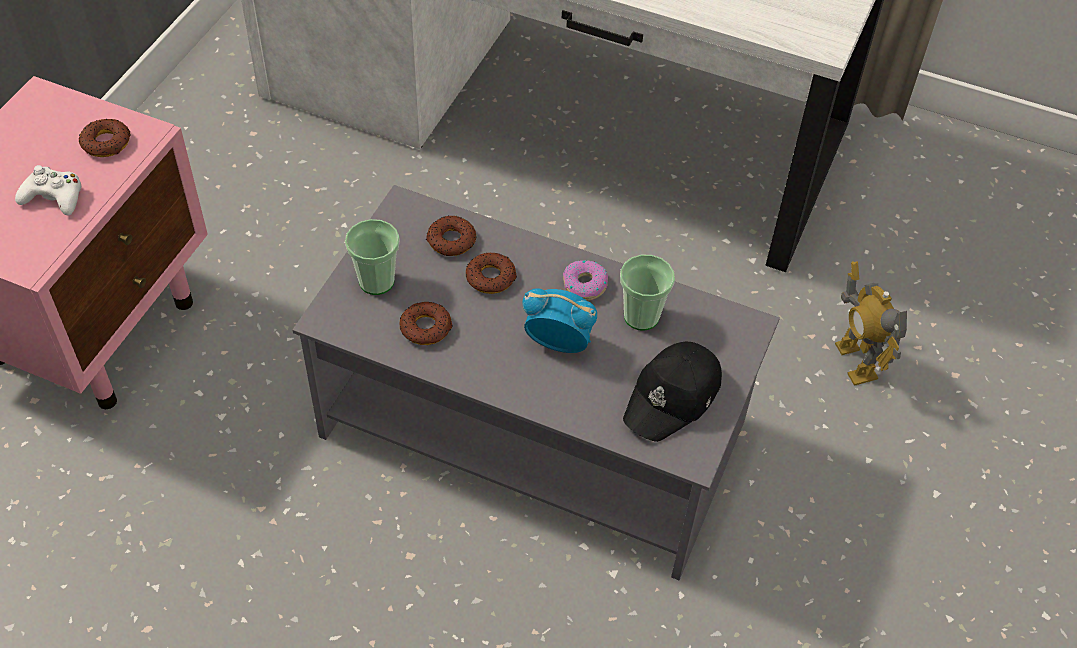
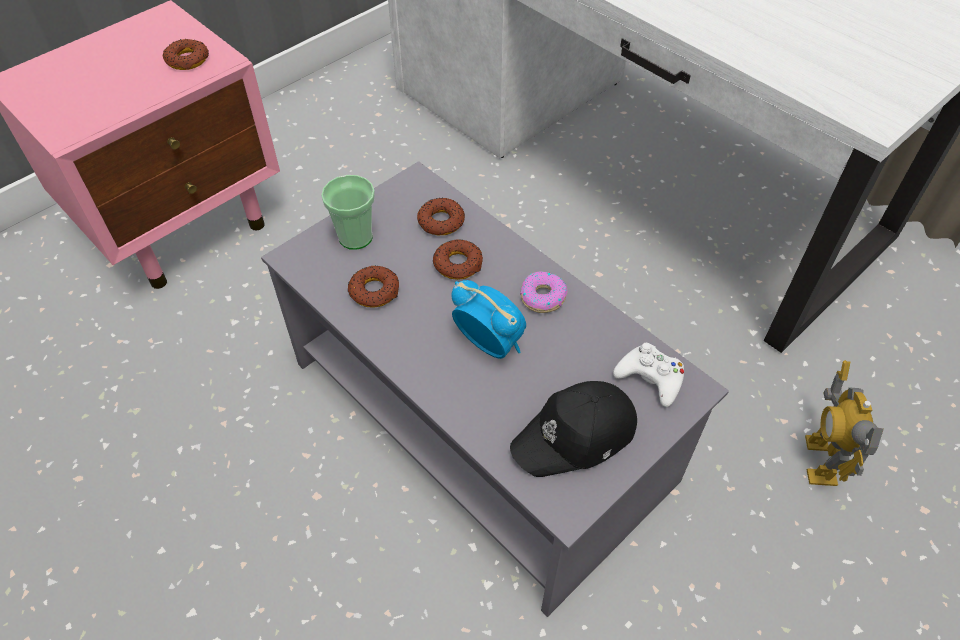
camera: 25 degrees right, 0 degrees up
(54, 197) = (120, 89): white game controller -> white game controller (650, 378)
(641, 316) = (583, 344): cup -> none

